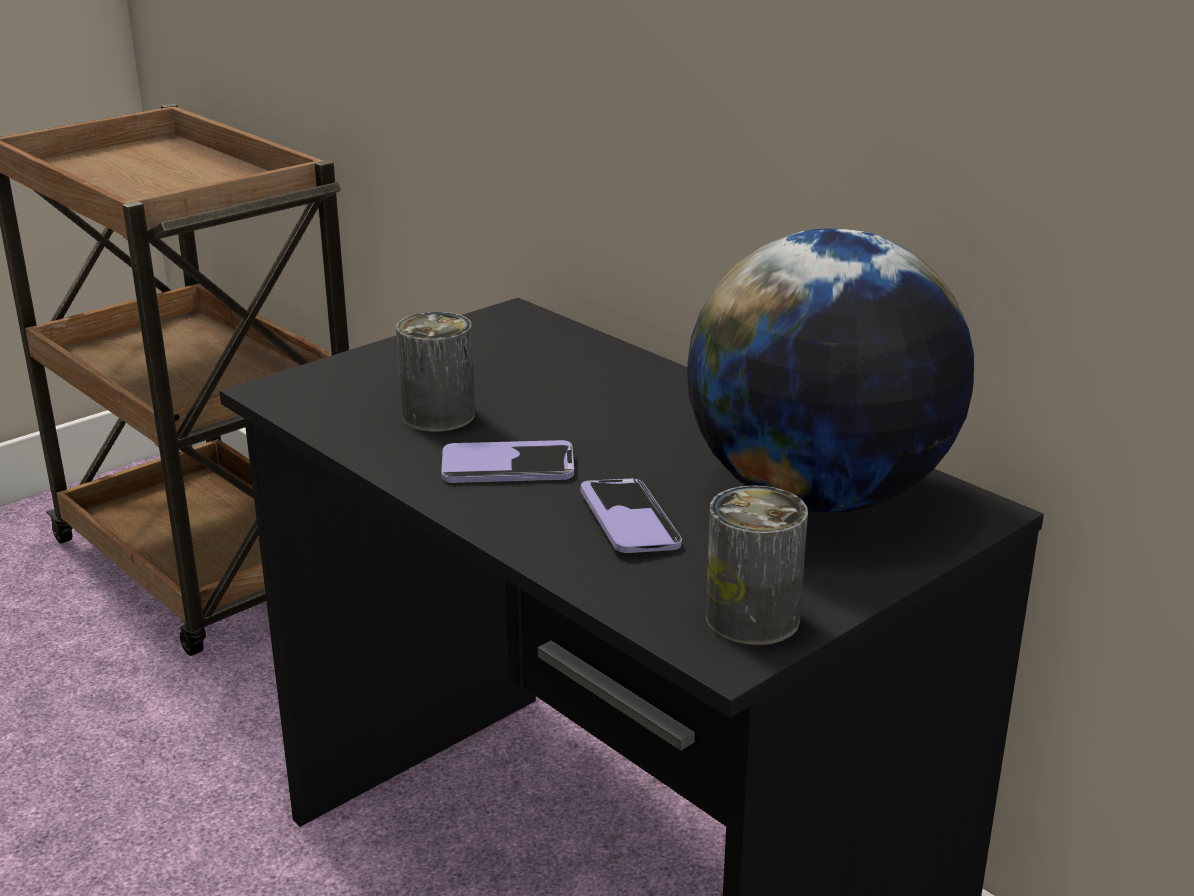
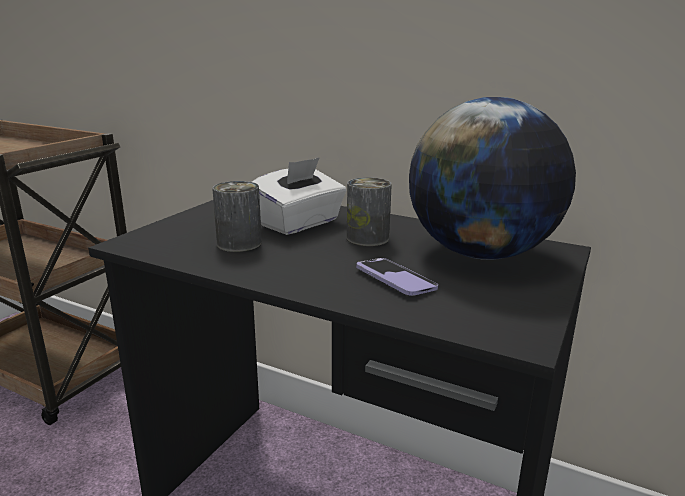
camera: 20 degrees left, 5 degrees down
(508, 466) = (301, 262): phone -> none
(562, 388) = (300, 223): none -> white tissue box
(752, 618) = (515, 318): can -> can (367, 238)

